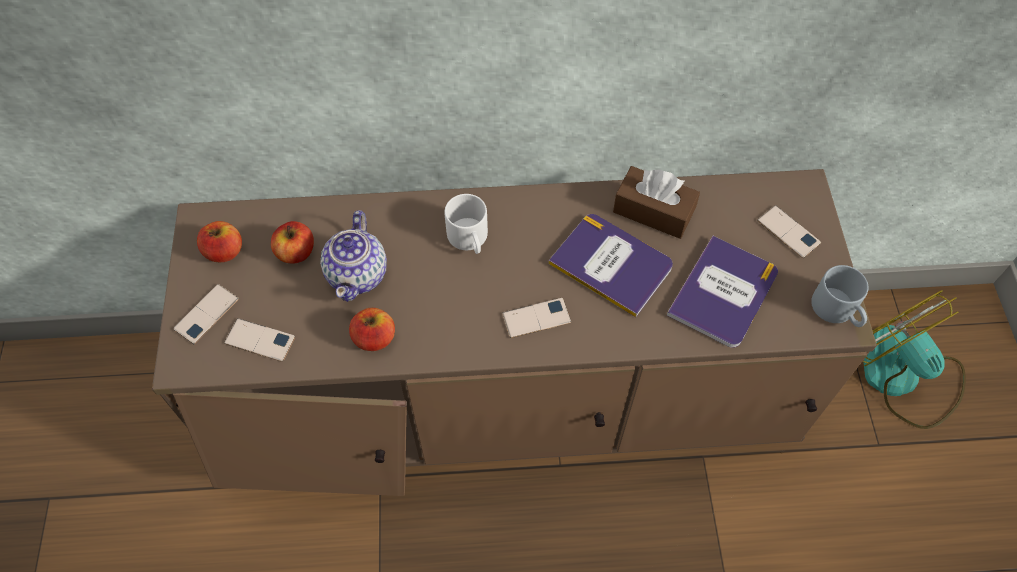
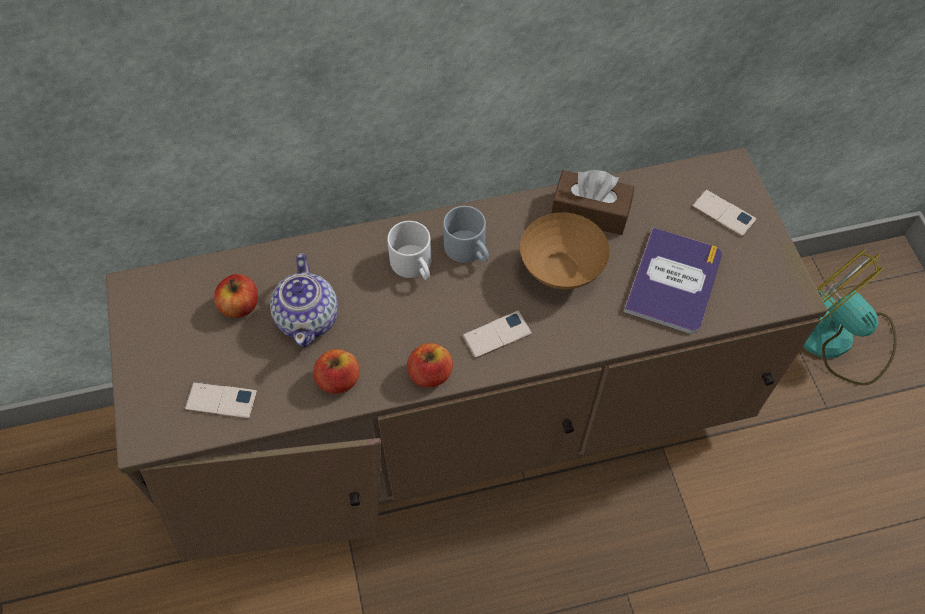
camera: 10 degrees left, 0 degrees up
(206, 314) = (160, 383): phone -> none
(224, 251) = (165, 316): apple -> apple (430, 374)
(611, 264) = (560, 270): book -> brown bowl
(838, 310) = (785, 282): grey mug -> grey mug (469, 250)

